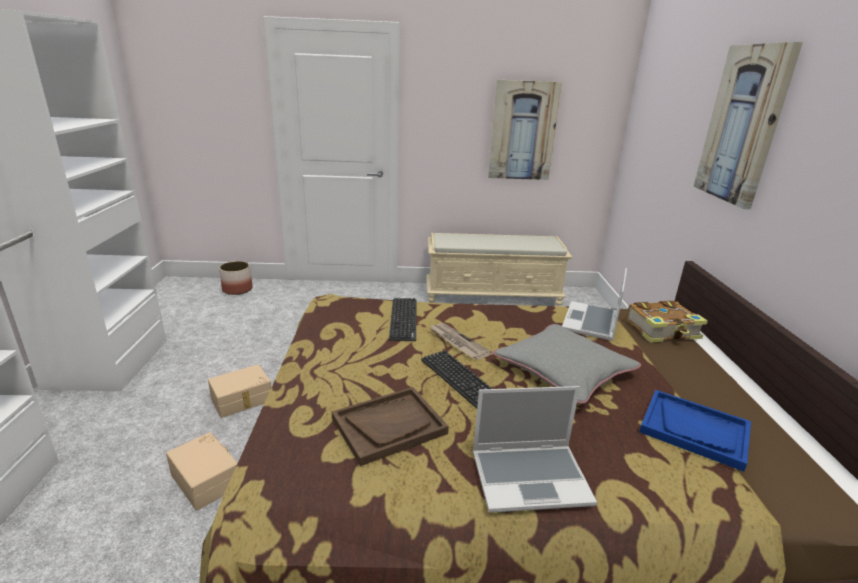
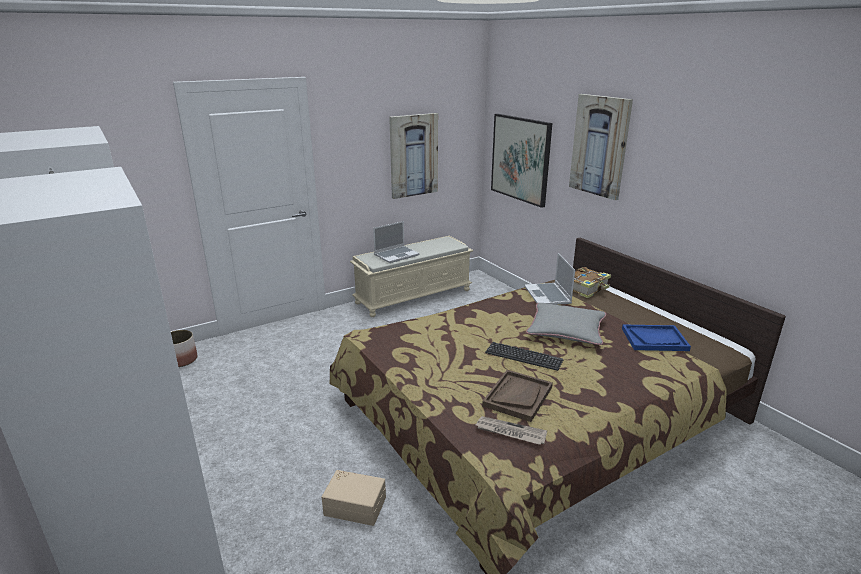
camera: 30 degrees left, 0 degrees up
(242, 400) = (311, 444): beige storage box -> none
(403, 319) = (438, 331): keyboard -> none
(457, 342) = (491, 334): newspaper -> newspaper (510, 432)
(531, 477) = (613, 391): laptop -> laptop (396, 255)
(654, 148) = (520, 159): none -> picture

